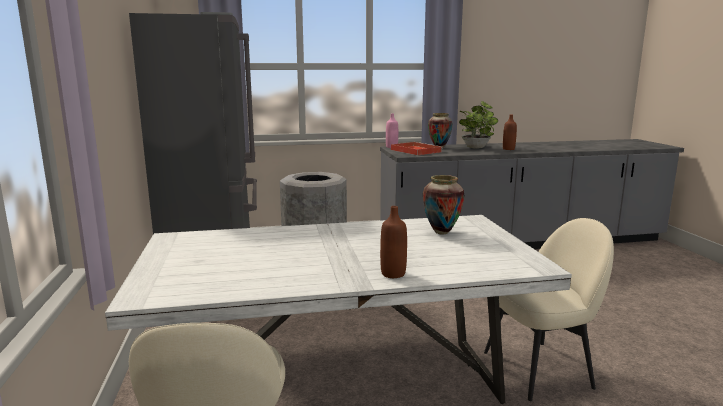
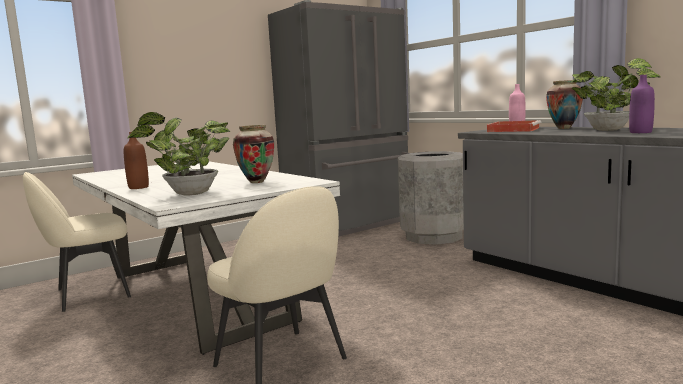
camera: 65 degrees right, 5 degrees down
(482, 258) = (188, 194): none -> potted plant
(508, 149) = (640, 132): brown bottle -> purple bottle

